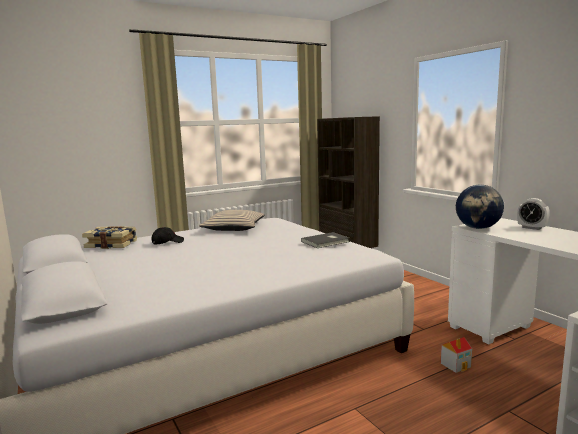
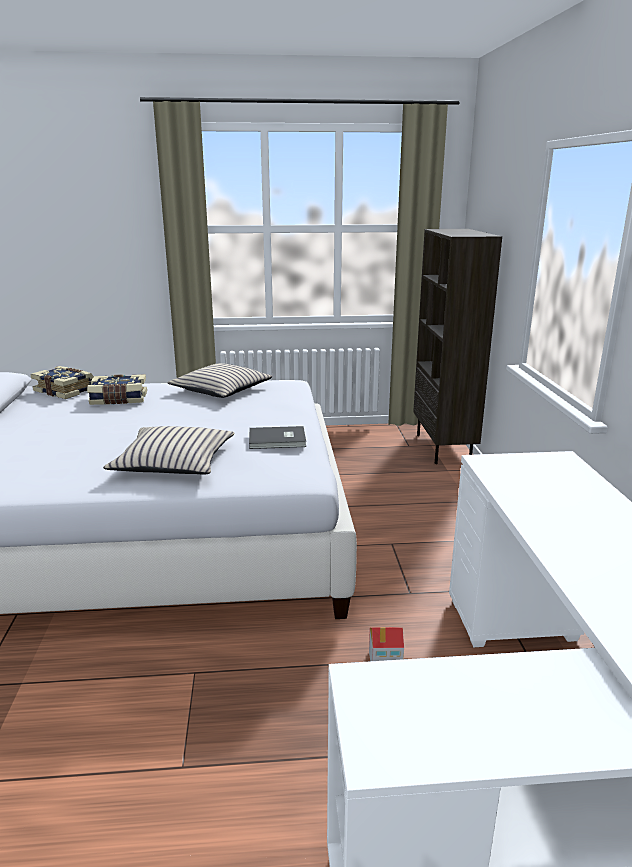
camera: 25 degrees right, 10 degrees up
(167, 242) = (119, 399): black cap -> book
(280, 263) = (174, 463): none -> beige pillow
(478, 228) = (492, 468): globe -> none
(531, 228) = (581, 488): alarm clock -> none

